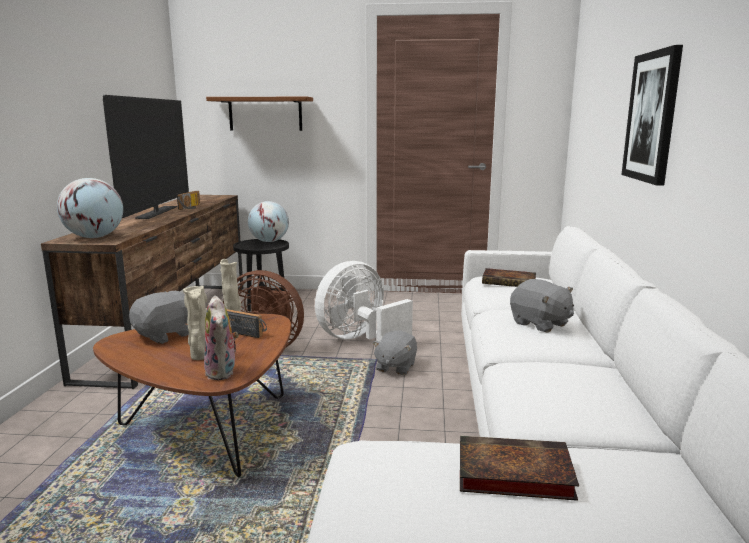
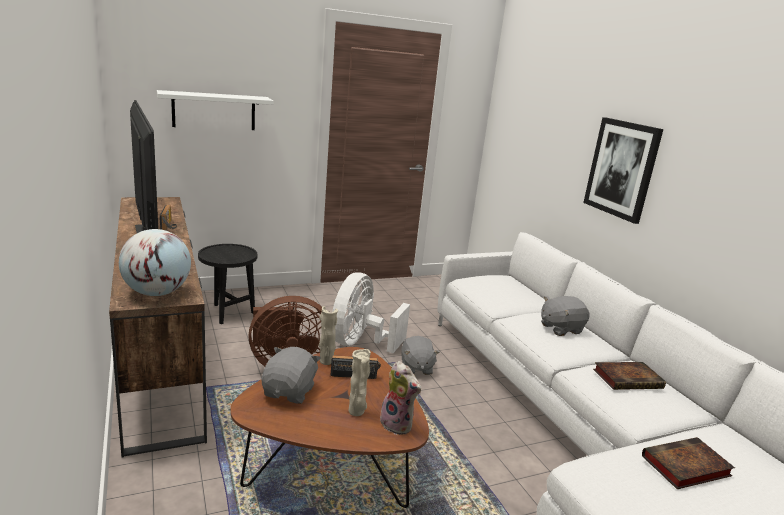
camera: 30 degrees left, 5 degrees up
(265, 114) = (214, 111): brown shelf -> white shelf
(269, 241) = (232, 248): globe -> none
(510, 282) = (494, 284): book -> book (628, 379)
(540, 324) = (560, 328): grey plush toy -> grey plush toy turned 135 degrees clockwise

